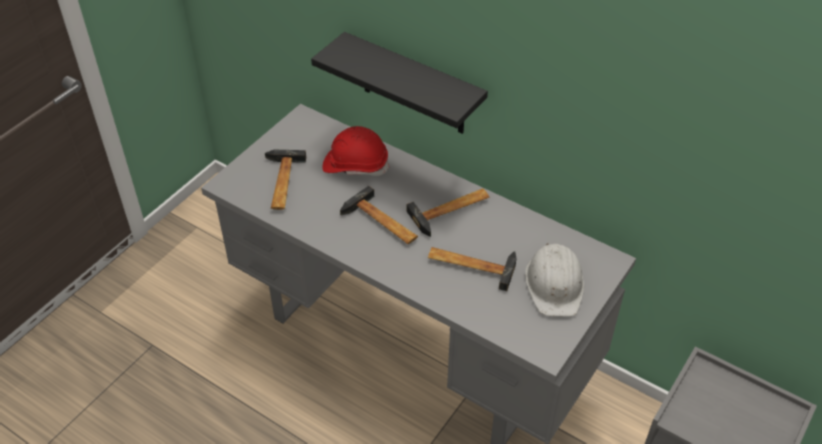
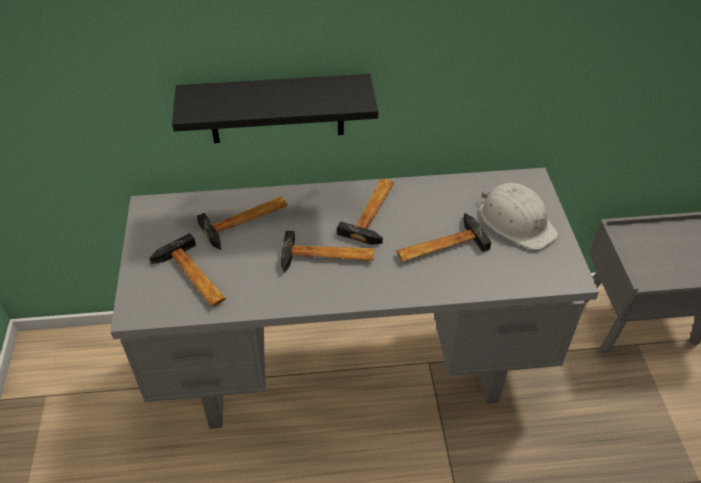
camera: 40 degrees left, 0 degrees up
(355, 165) = (247, 221): red hard hat -> hammer

